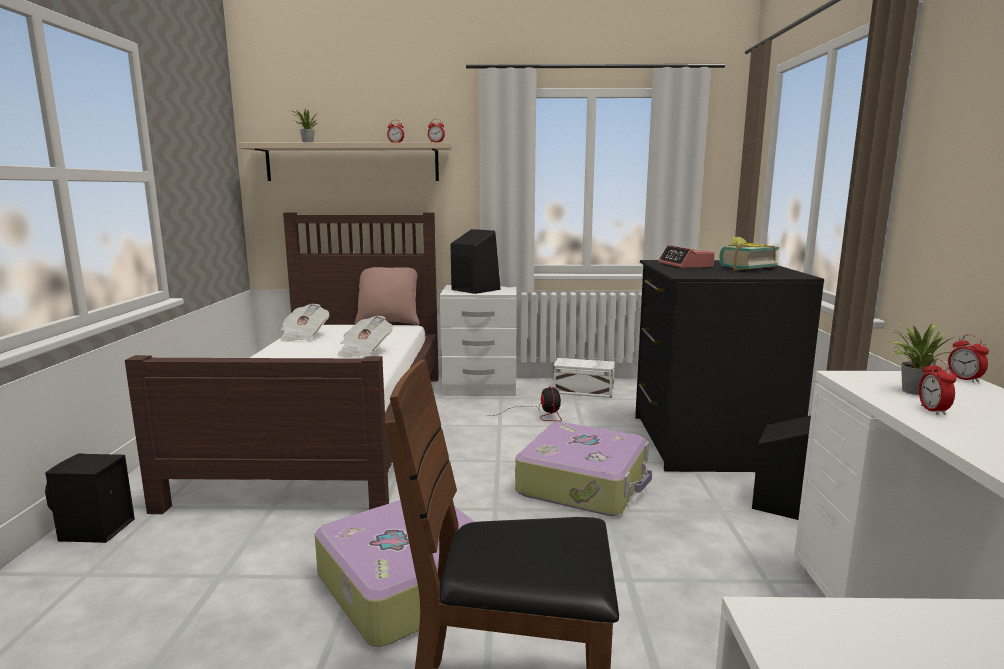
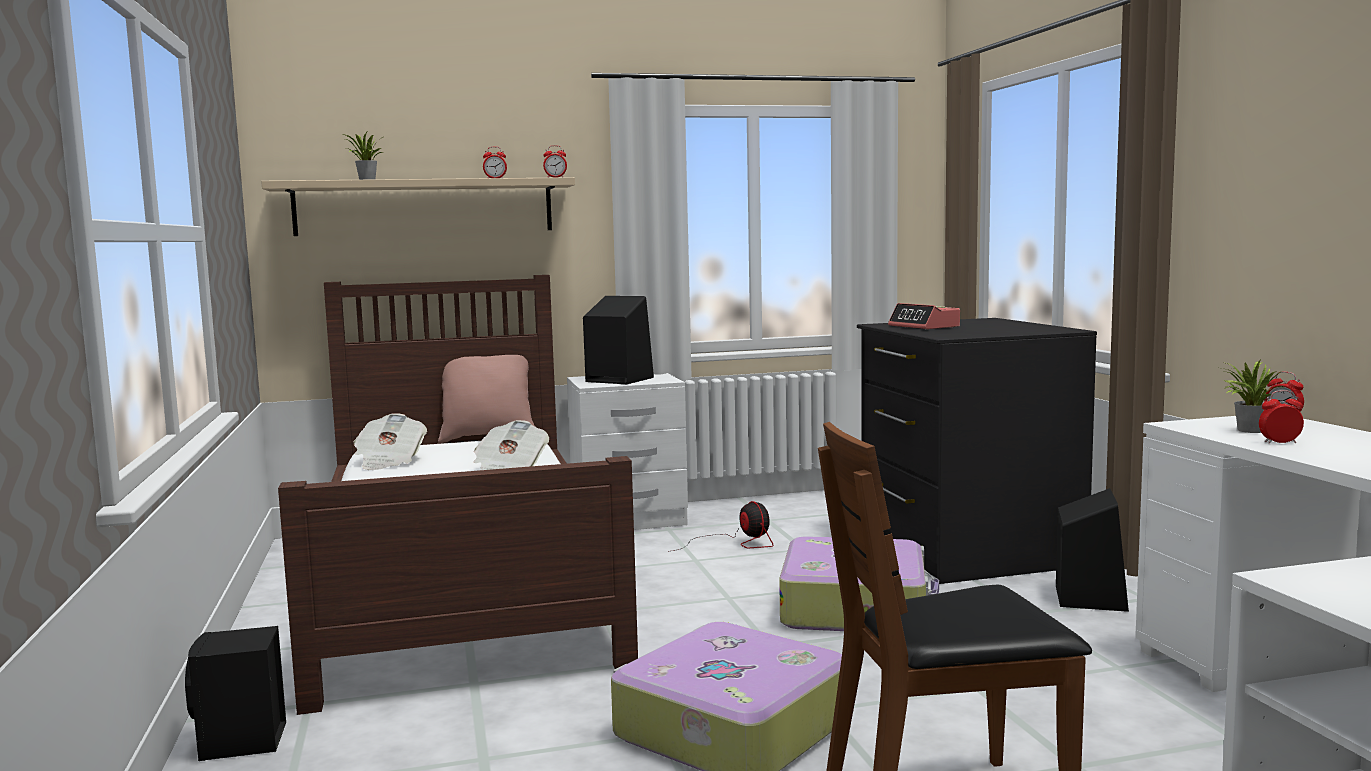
camera: 15 degrees left, 5 degrees down
(584, 391) = (773, 510): white storage box -> none
(743, 268) = (993, 326): book -> none
(933, 410) = (1280, 442): alarm clock -> alarm clock turned 105 degrees clockwise

